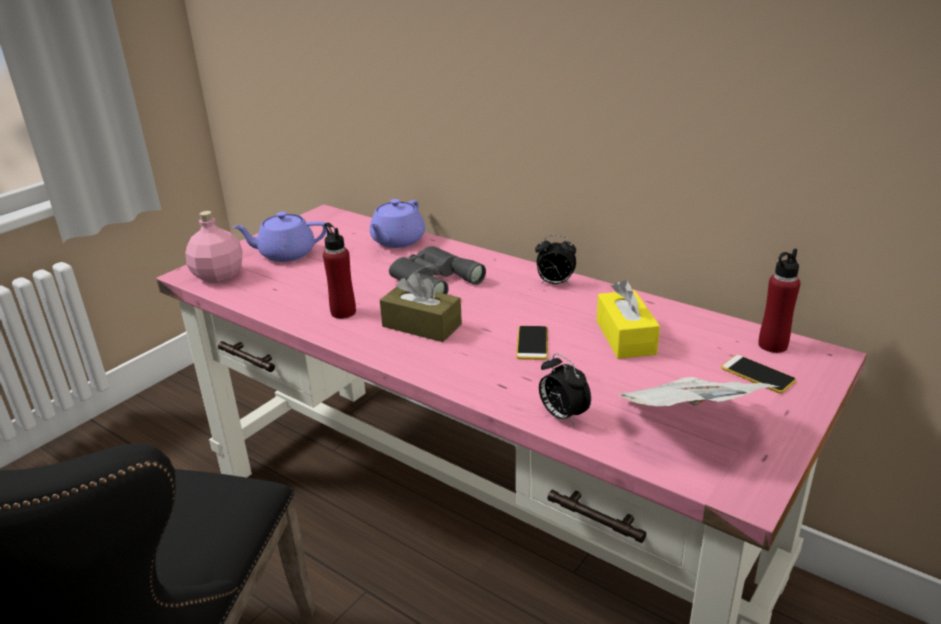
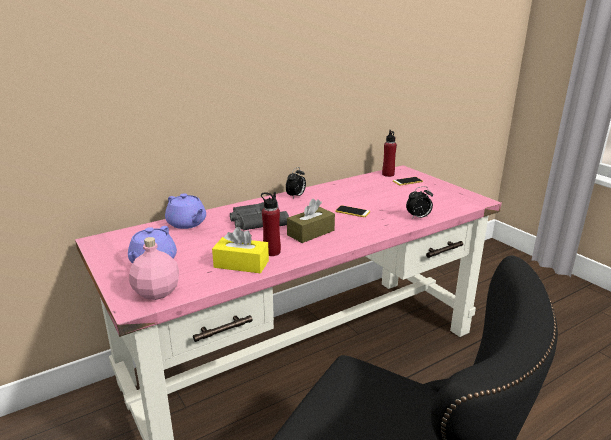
camera: 70 degrees left, 5 degrees down
(625, 337) = (362, 194): yellow tissue box -> yellow tissue box (241, 264)
(688, 423) = (435, 198): newspaper -> none

